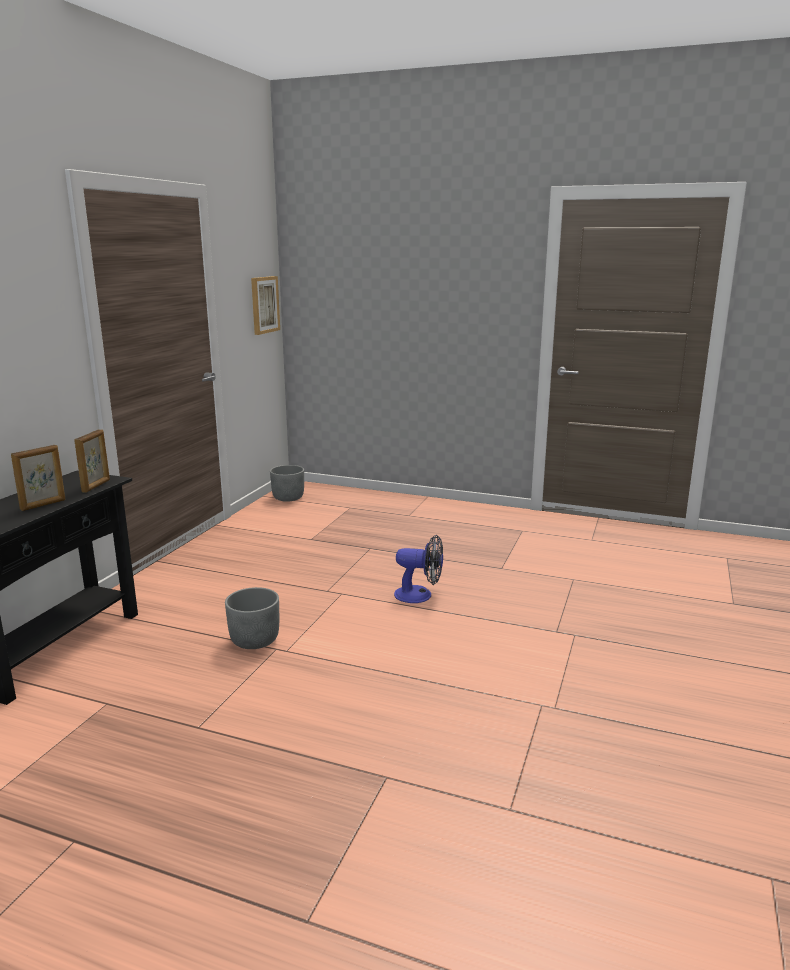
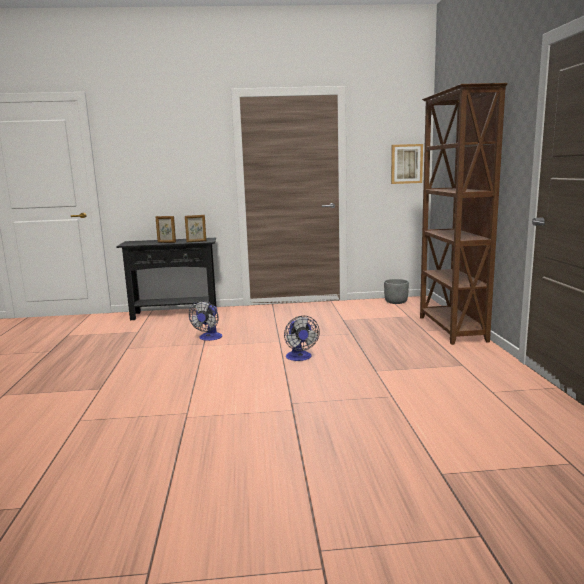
camera: 65 degrees right, 5 degrees down
(255, 640) = (209, 338): grey planter -> fan
(420, 504) = (451, 329): none -> brown bookcase

